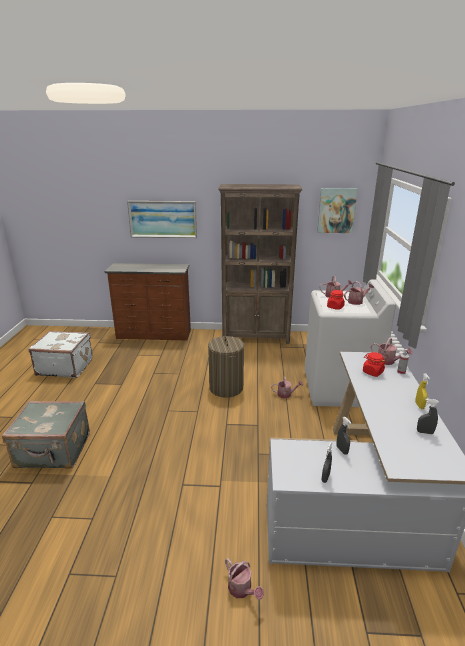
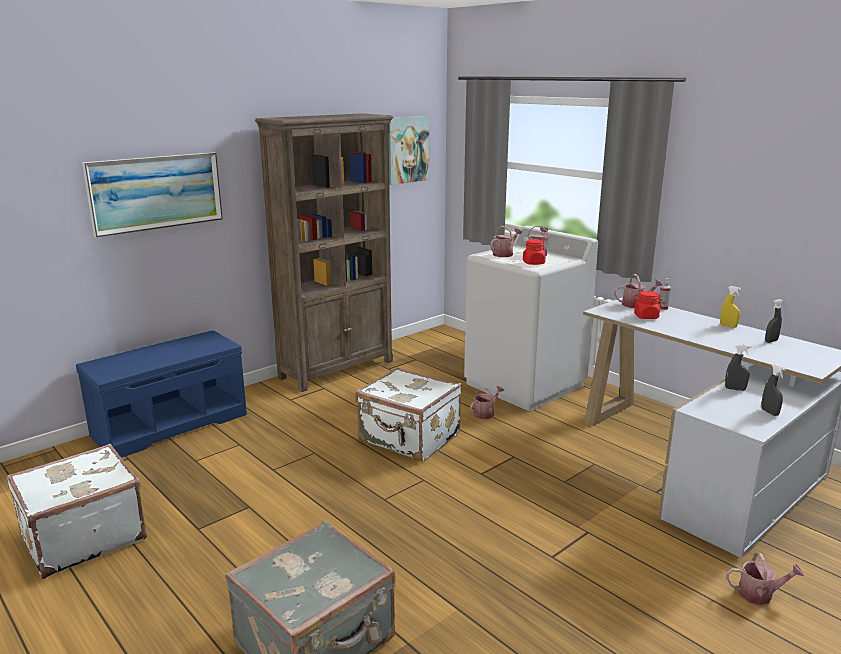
camera: 45 degrees left, 5 degrees down
(154, 335) = (171, 424): brown dresser -> blue bench
(226, 388) = (409, 439): laundry basket -> white suitcase

